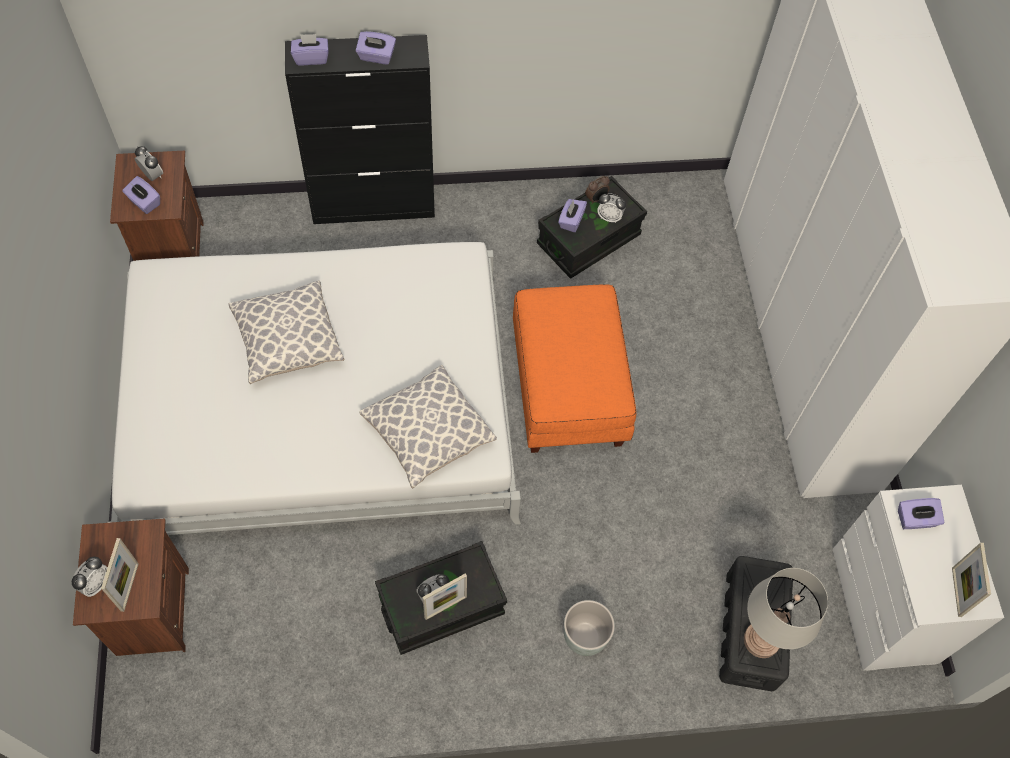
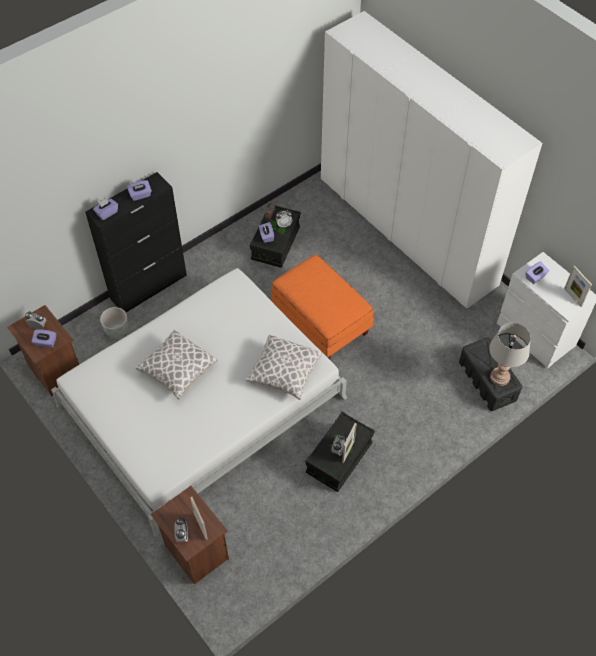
camera: 30 degrees left, 5 degrees down
(585, 637) = (417, 430): grey planter -> grey planter (117, 331)

